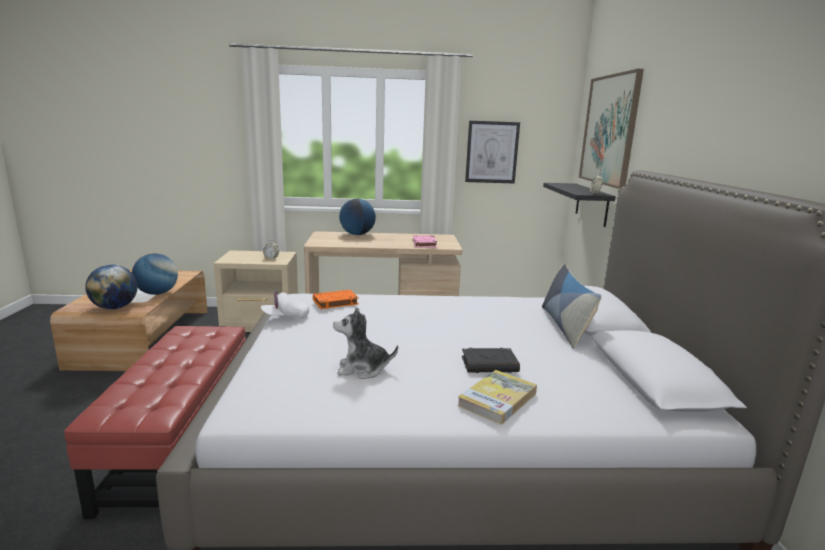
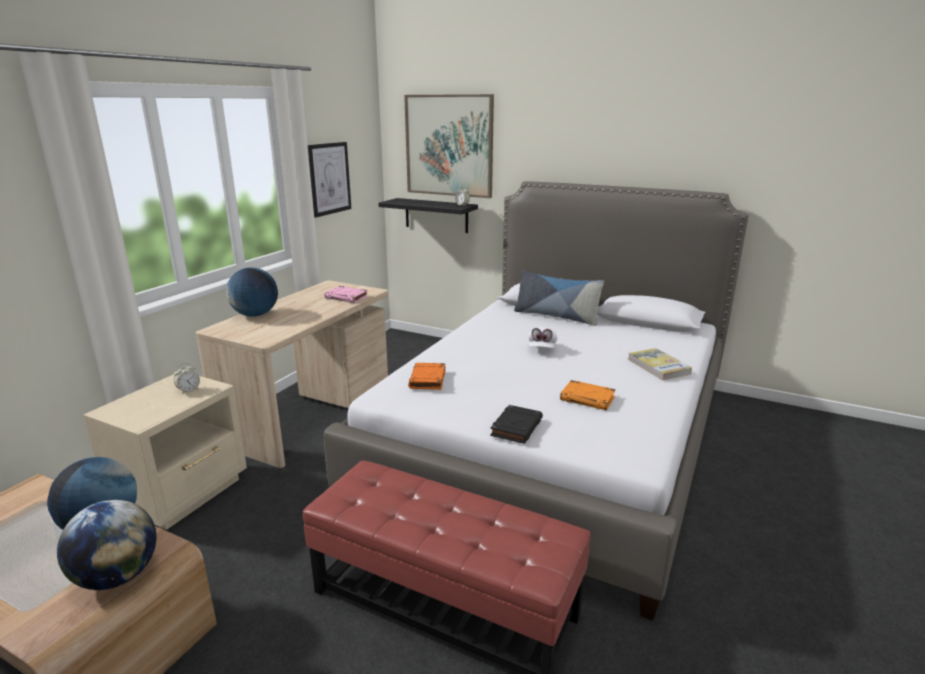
camera: 60 degrees left, 5 degrees up
(285, 317) = (440, 411): white cap -> white cap (541, 348)
(362, 369) = (588, 399): plush toy -> orange book
(490, 364) = (606, 355): black book -> black book (516, 427)

